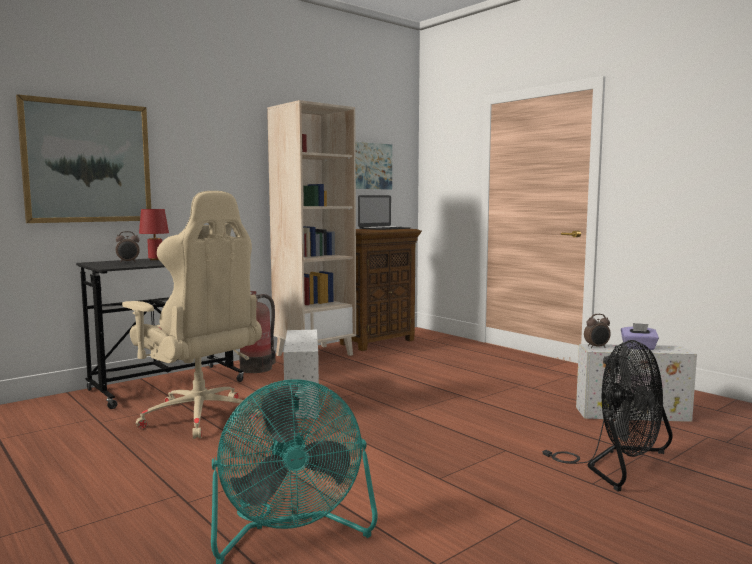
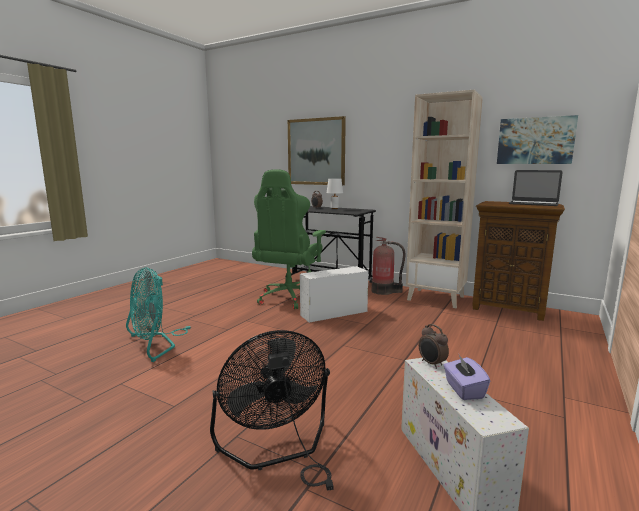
camera: 70 degrees right, 5 degrees up
(155, 259) = (334, 208): red table lamp -> white table lamp
(199, 416) = (289, 298): beige office chair -> green office chair
(615, 464) = (282, 450): black fan -> black fan turned 135 degrees clockwise

